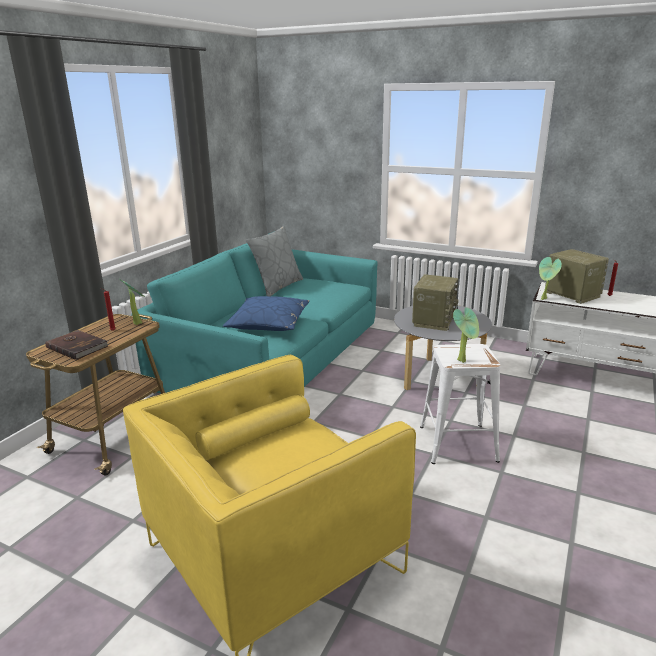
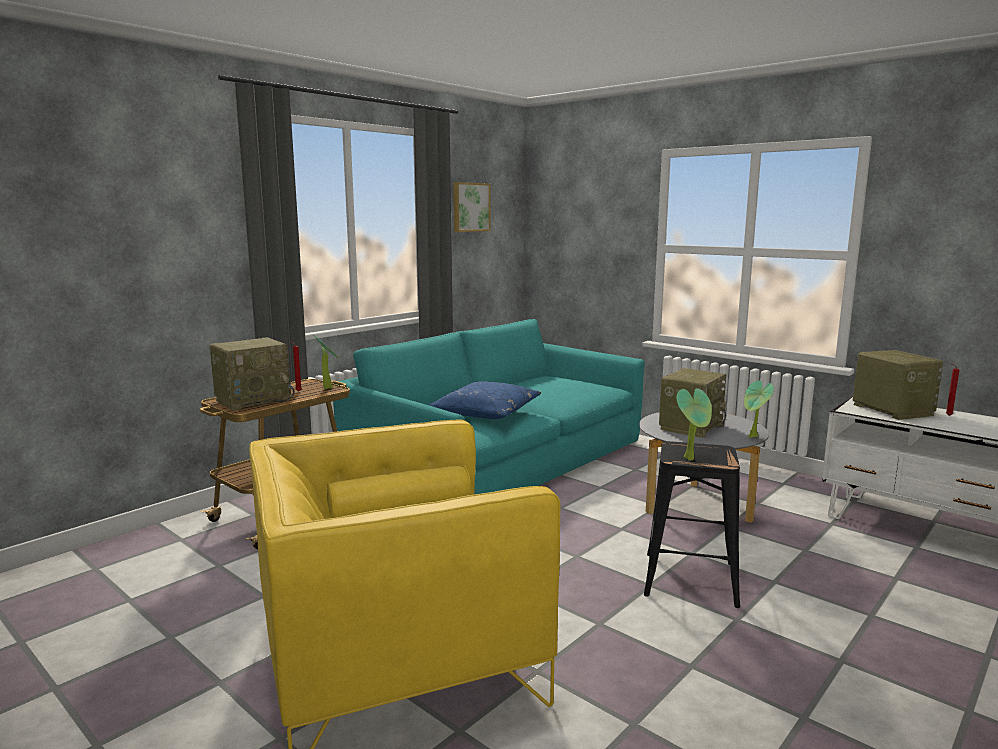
camera: 15 degrees right, 10 degrees down
(78, 346) = (254, 400): brown book -> radio
(219, 135) = (470, 207): none -> picture
(277, 287) = (517, 381): grey pillow -> none
(457, 442) = (690, 578): white stool -> black stool
(544, 299) = (847, 411): potted plant -> potted plant (753, 437)

